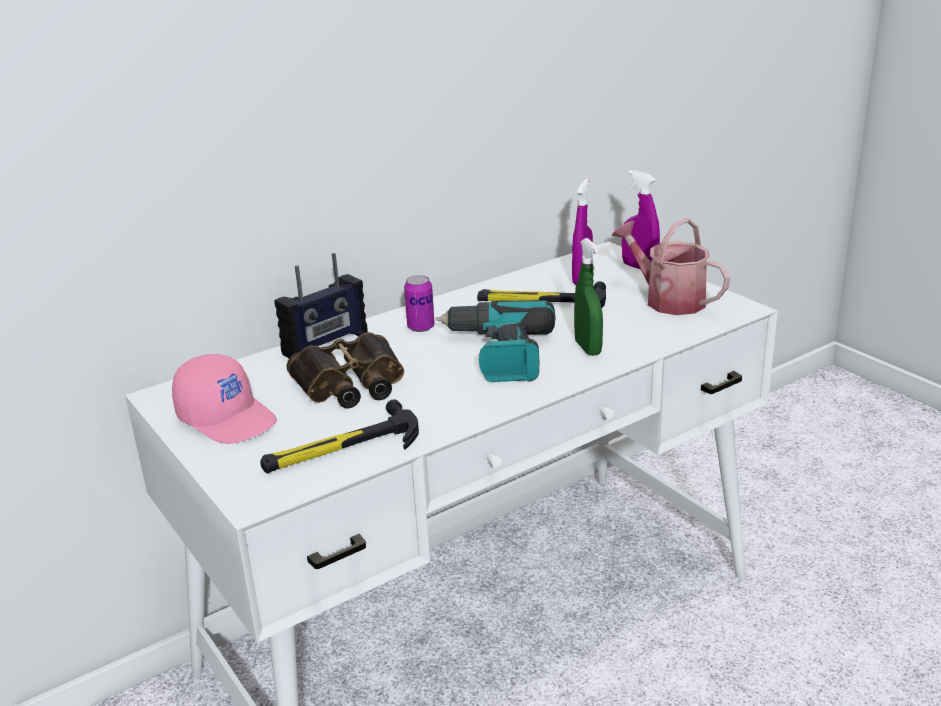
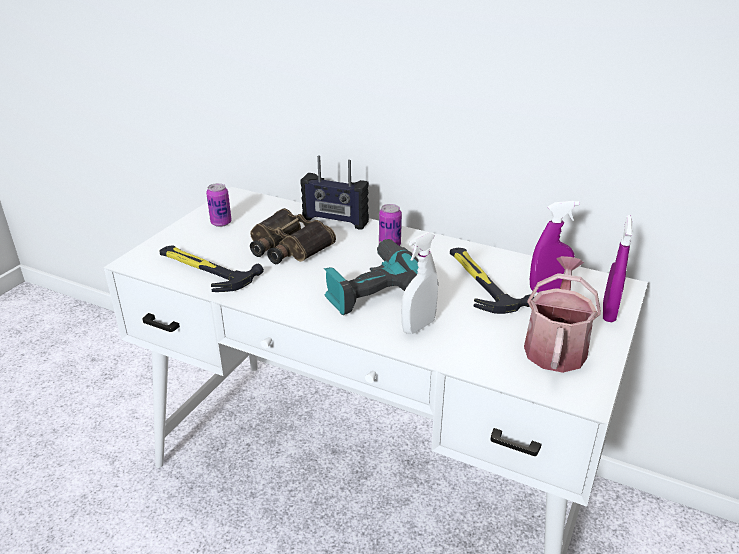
camera: 60 degrees right, 5 degrees up
(228, 418) = (221, 223): pink cap -> can
(588, 348) = (418, 326): green spray bottle -> white spray bottle

